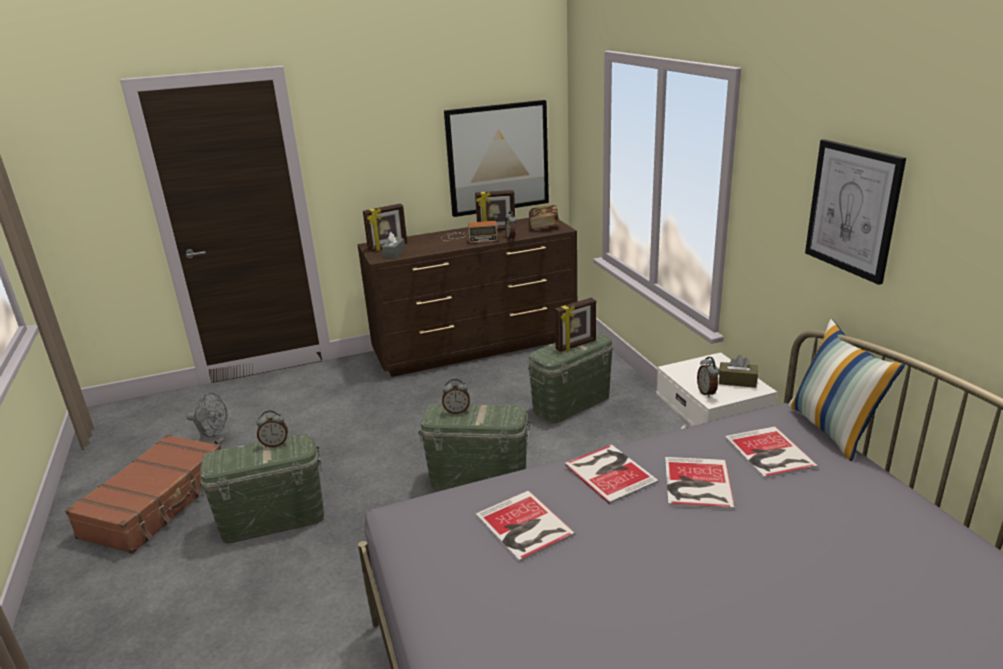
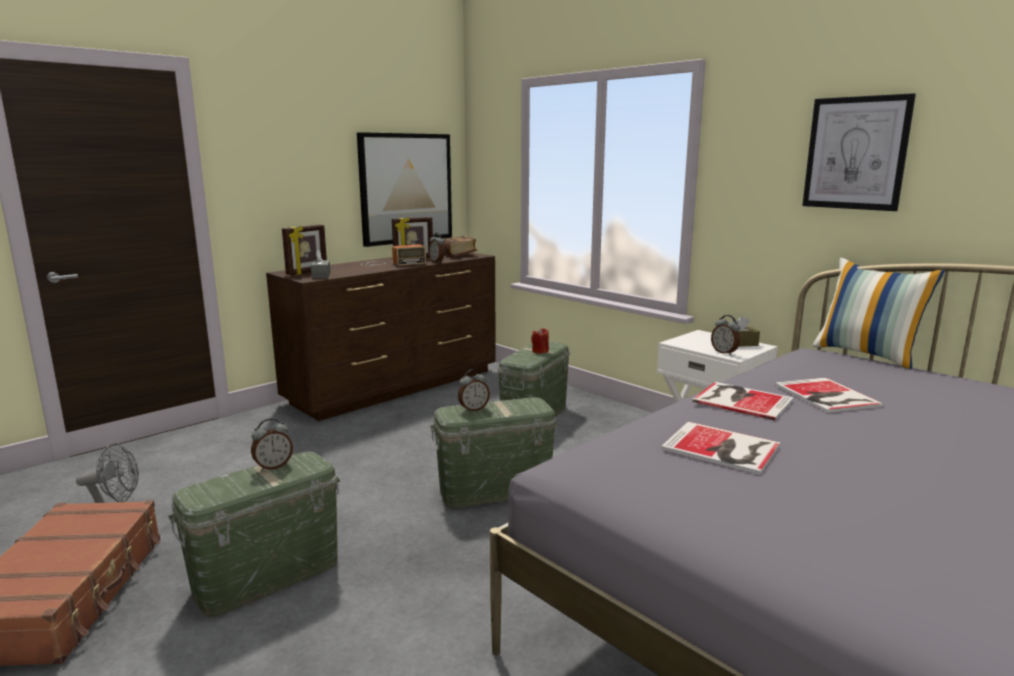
camera: 25 degrees left, 10 degrees down
(576, 345) = (540, 351): picture frame -> red candle
(769, 454) = (850, 371): book -> none

